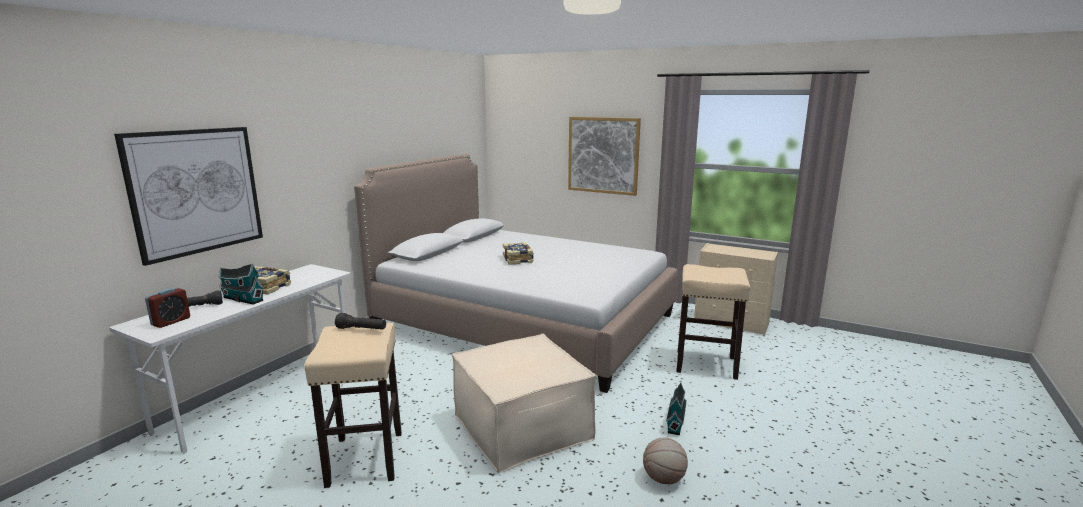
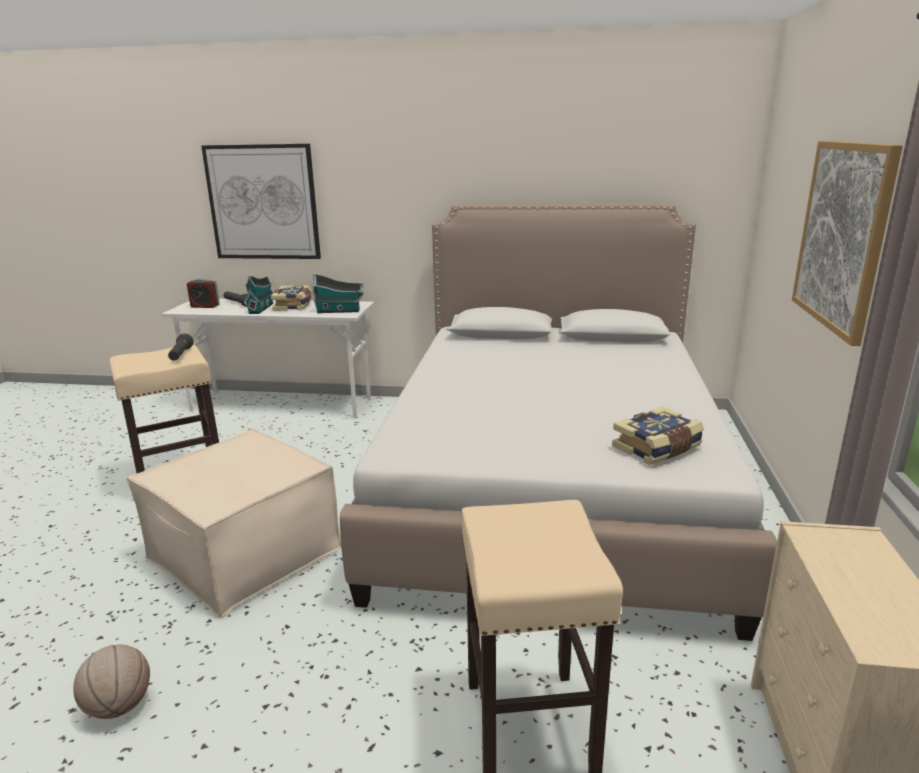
camera: 70 degrees right, 5 degrees up
(518, 259) = (528, 378): book -> book (658, 448)
(676, 420) = (285, 702): toy house -> toy house (340, 311)

